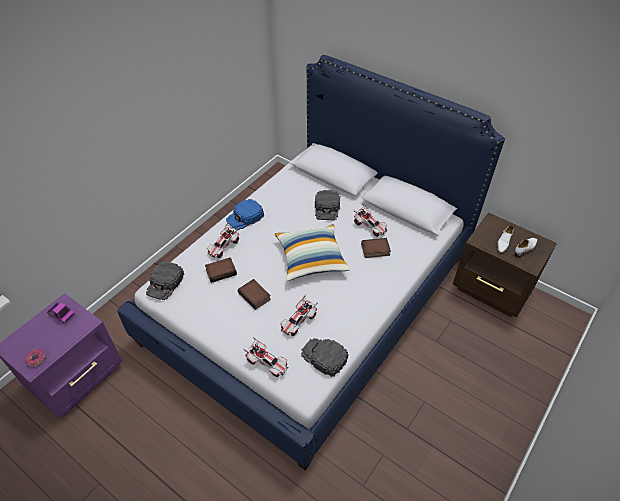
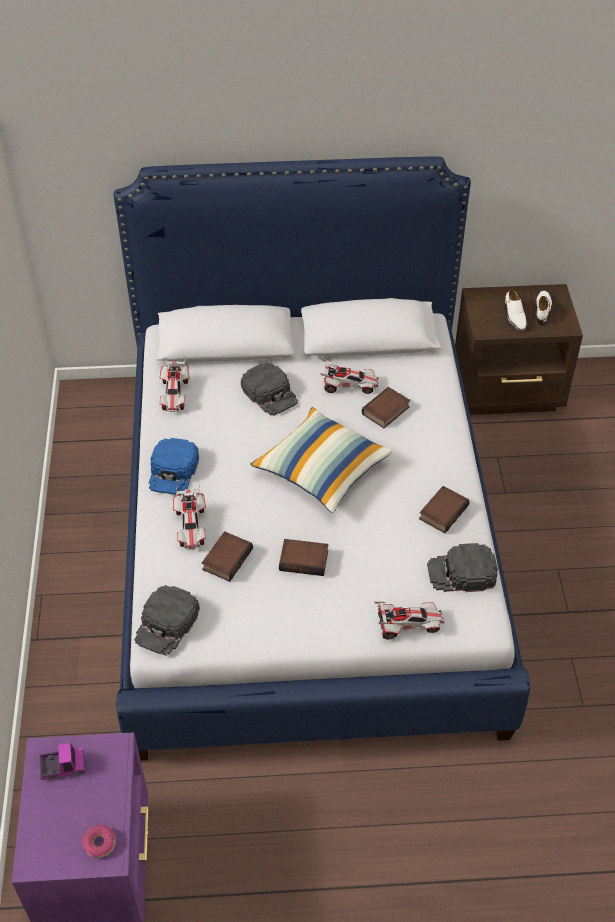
camera: 40 degrees left, 0 degrees up
(165, 283) = (167, 624): black cap -> black cap turned 45 degrees clockwise
(298, 322) = (390, 554): toy car -> toy car (175, 394)
(349, 319) = (442, 511): none -> book

